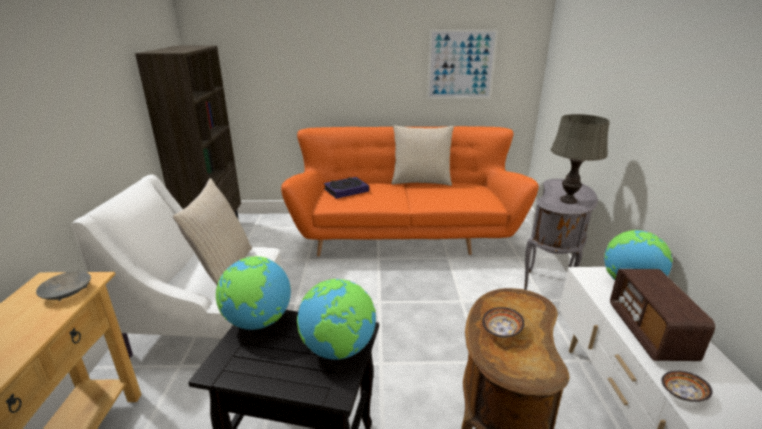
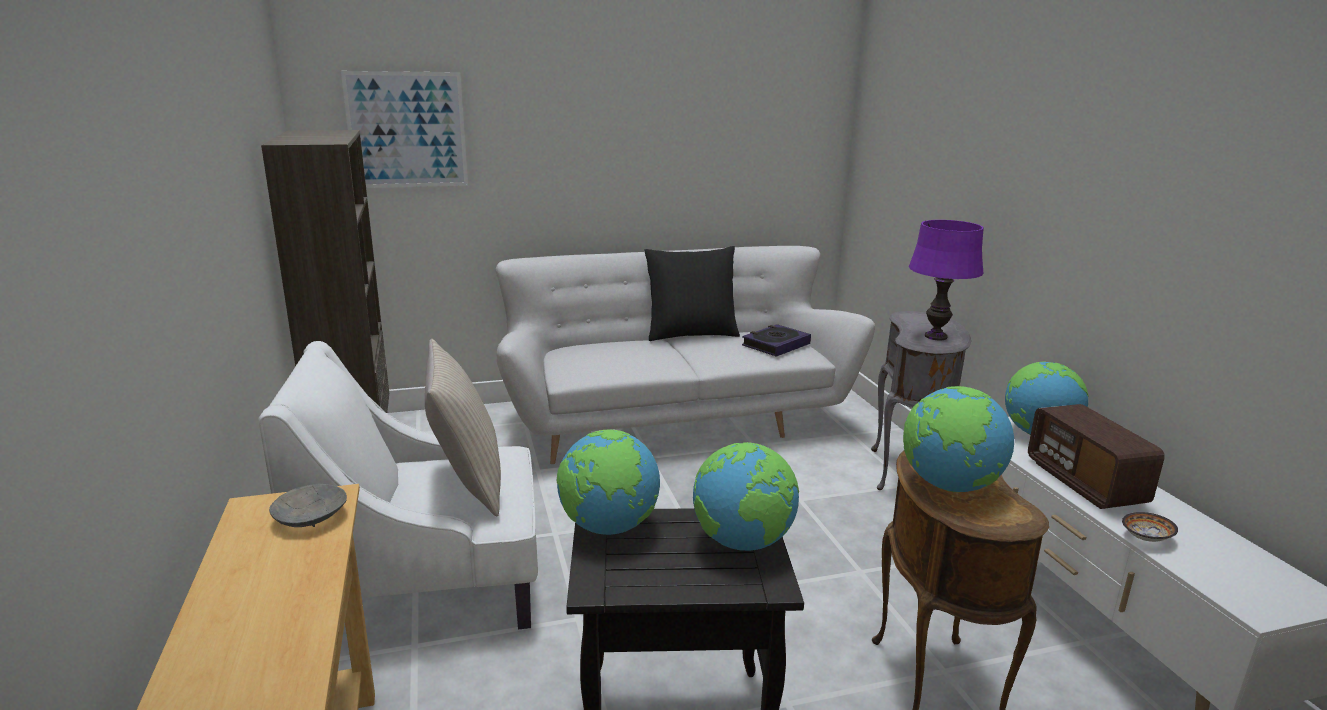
camera: 15 degrees left, 5 degrees down
(346, 190) = (585, 354): book -> book (775, 345)
(405, 235) = (673, 420): orange sofa -> white sofa
(421, 181) = (691, 334): beige pillow -> black pillow
(461, 65) = (736, 156): picture -> picture (407, 130)
(500, 332) = (949, 486): bowl -> globe
(568, 200) = (936, 336): grey table lamp -> purple table lamp

